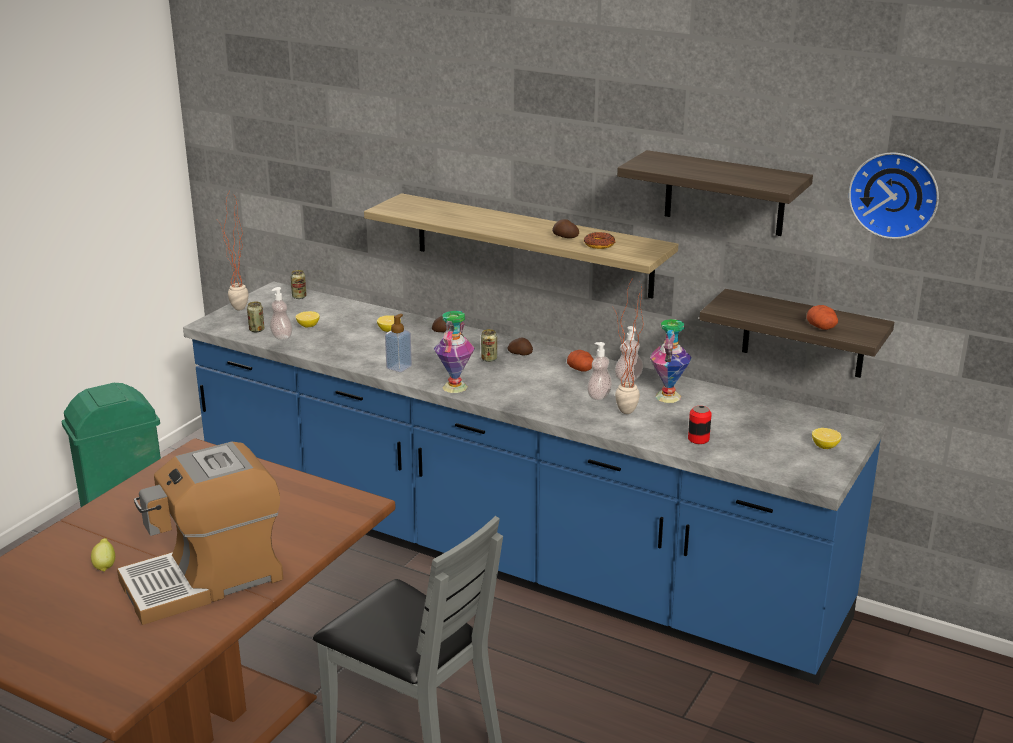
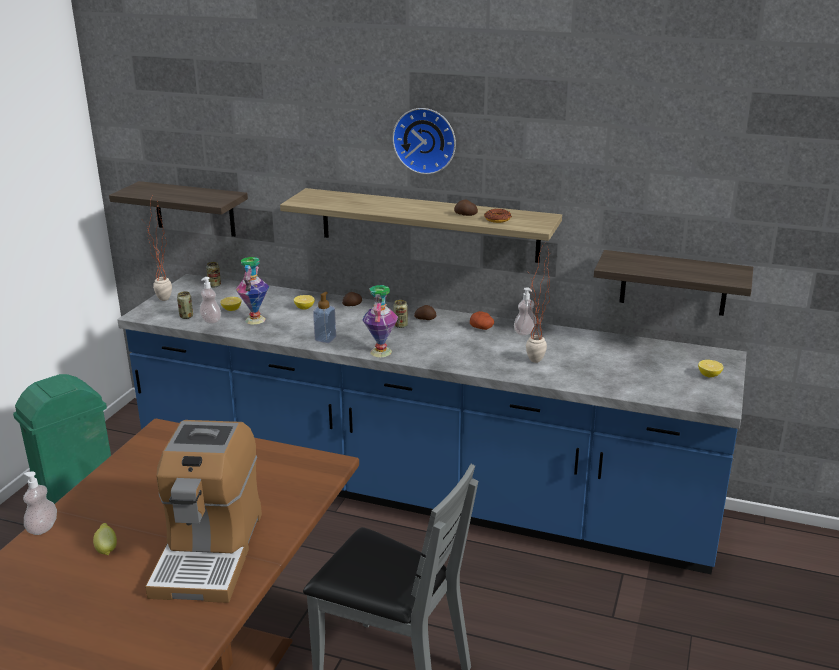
camera: 10 degrees left, 0 degrees up
(205, 580) = (209, 552): coffee machine -> coffee machine turned 45 degrees counterclockwise
(599, 396) = (506, 349): soap dispenser -> soap dispenser (43, 528)
(668, 397) = (564, 345): vase -> vase (255, 320)
(698, 439) = (605, 378): can -> none
(724, 194) = (603, 169): shelf -> shelf (194, 209)
(822, 327) = (700, 275): potato -> none
(894, 194) = (754, 159): wall clock -> wall clock (425, 140)

